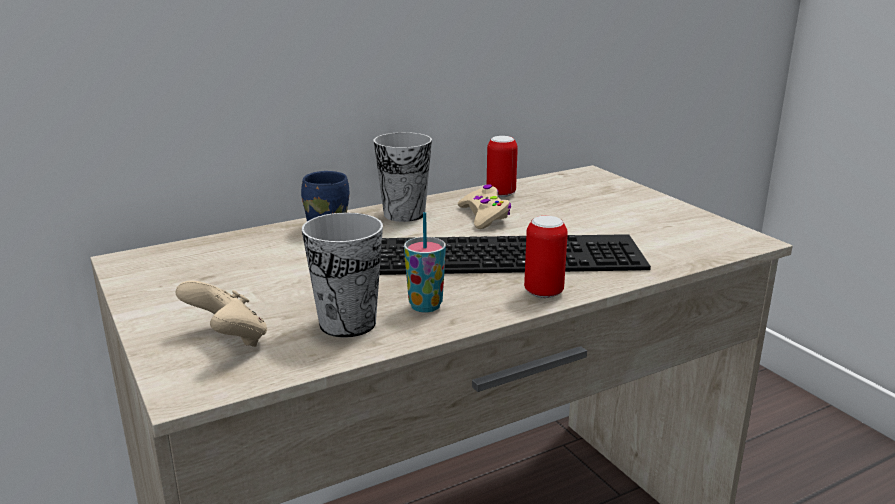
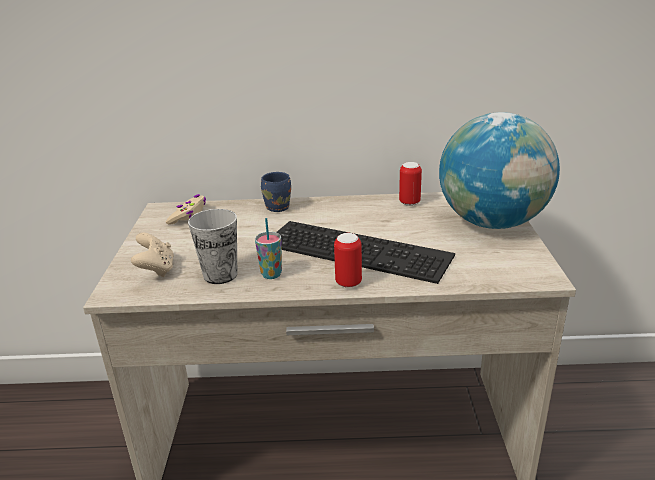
camera: 30 degrees right, 5 degrees up
(404, 214) = (331, 207): cup -> none
(484, 216) = (378, 218): beige game controller -> beige game controller (188, 215)
(624, 198) = (492, 222): none -> globe

